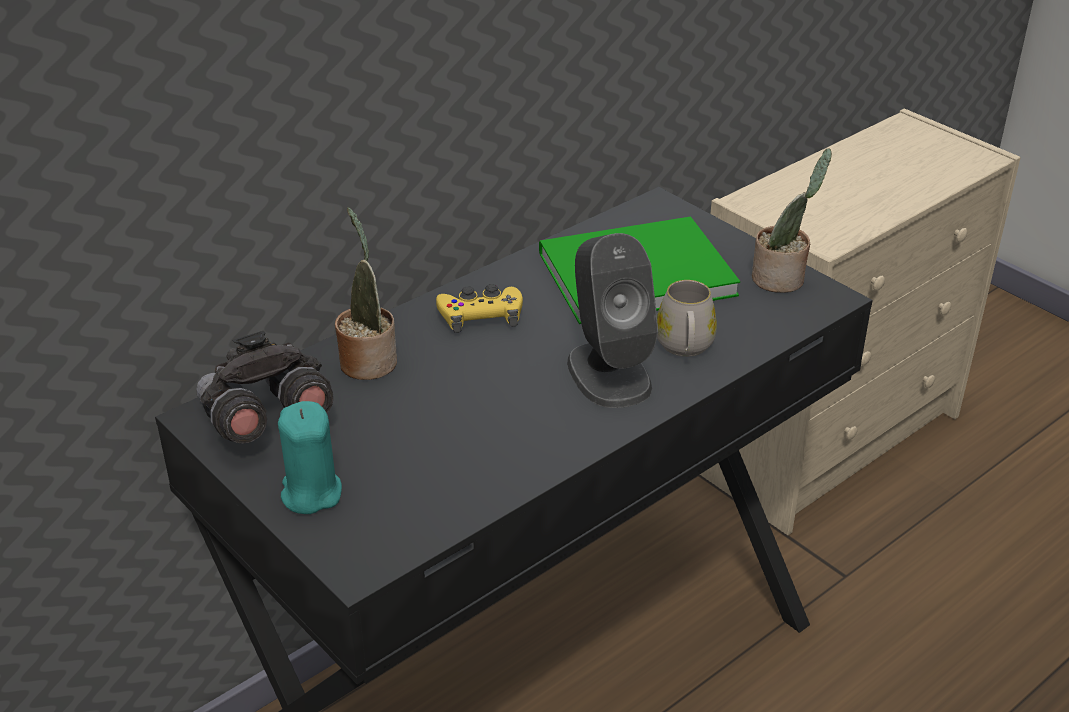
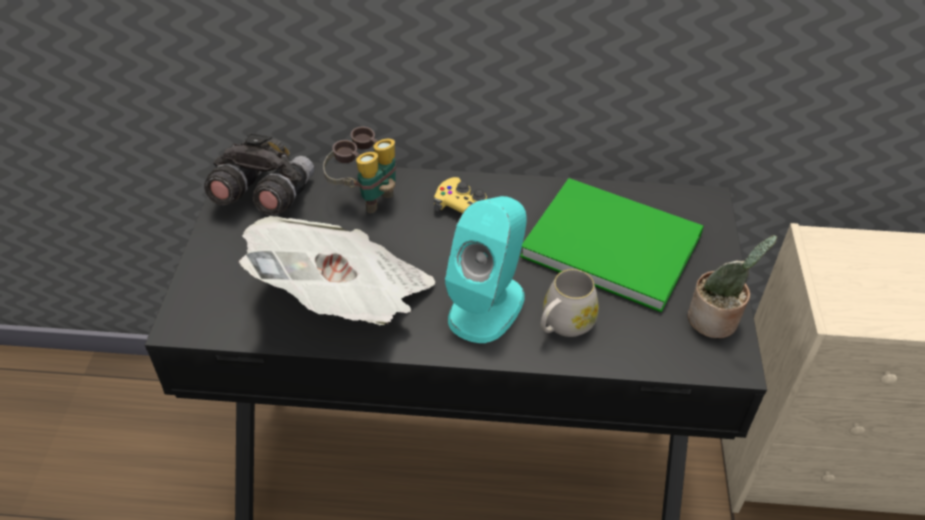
camera: 45 degrees right, 10 degrees up
(311, 493) = (223, 259): turquoise candle -> none
(368, 360) = (365, 195): potted plant -> binoculars
(484, 445) = (346, 299): none -> newspaper
(608, 373) = (487, 306): grey speaker -> turquoise speaker

